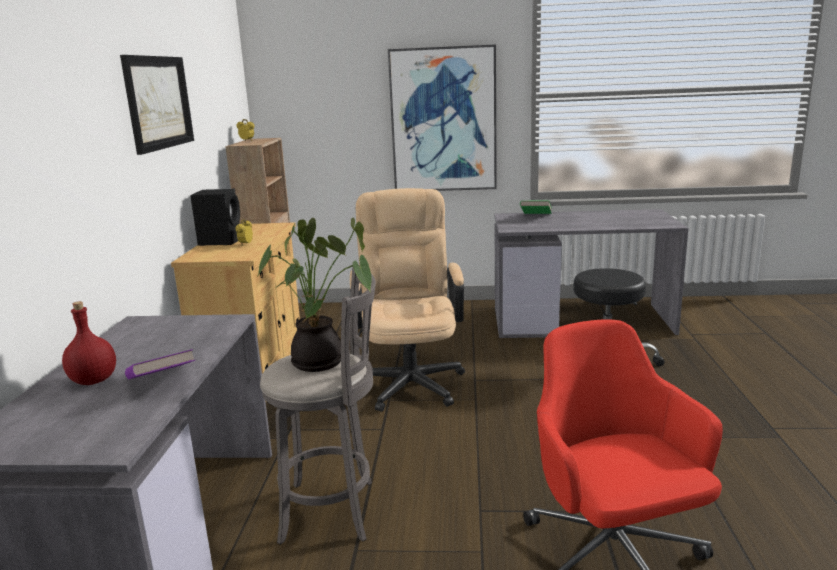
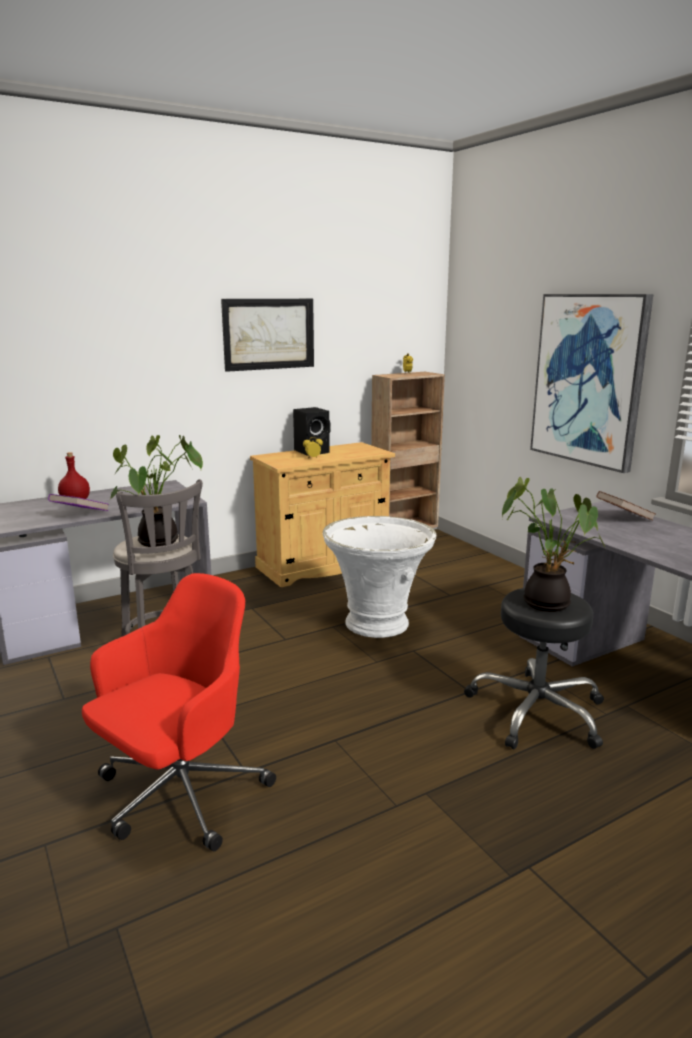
camera: 55 degrees right, 0 degrees up
(410, 379) = (378, 623): beige office chair -> white planter
(535, 217) = (623, 517): green book -> brown book
(609, 276) = (547, 602): none -> potted plant

